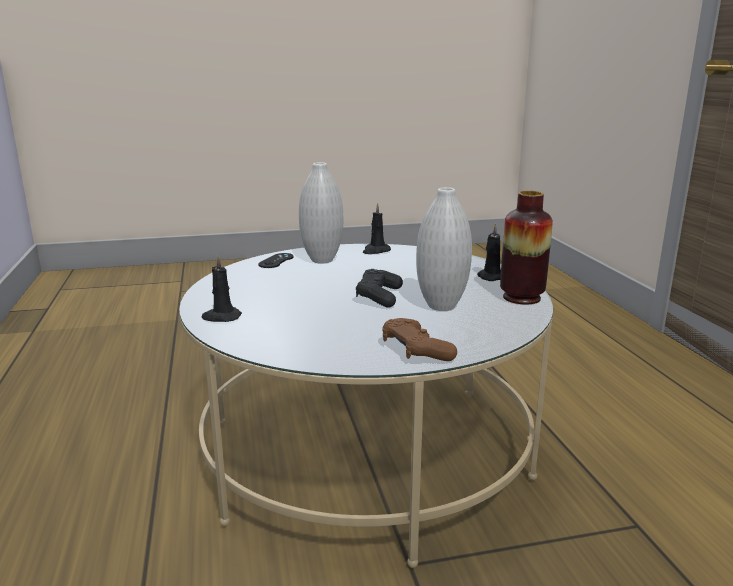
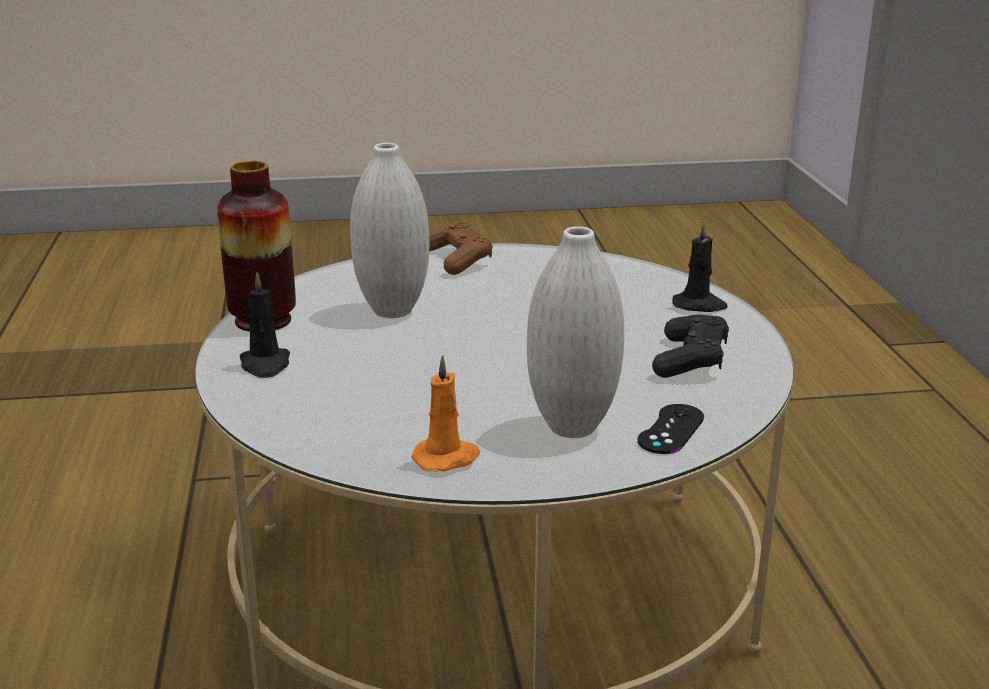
camera: 175 degrees left, 5 degrees up
(376, 251) = (447, 458): black candle -> orange candle
(379, 296) = (476, 331): black game controller -> black game controller (690, 360)

